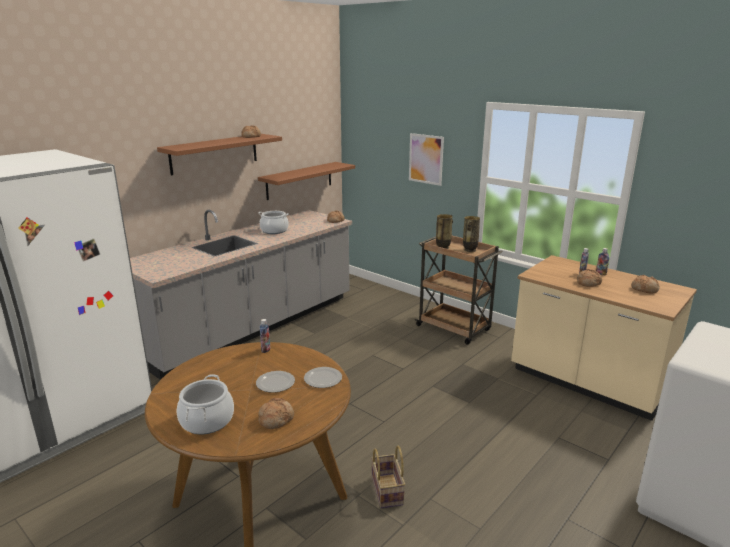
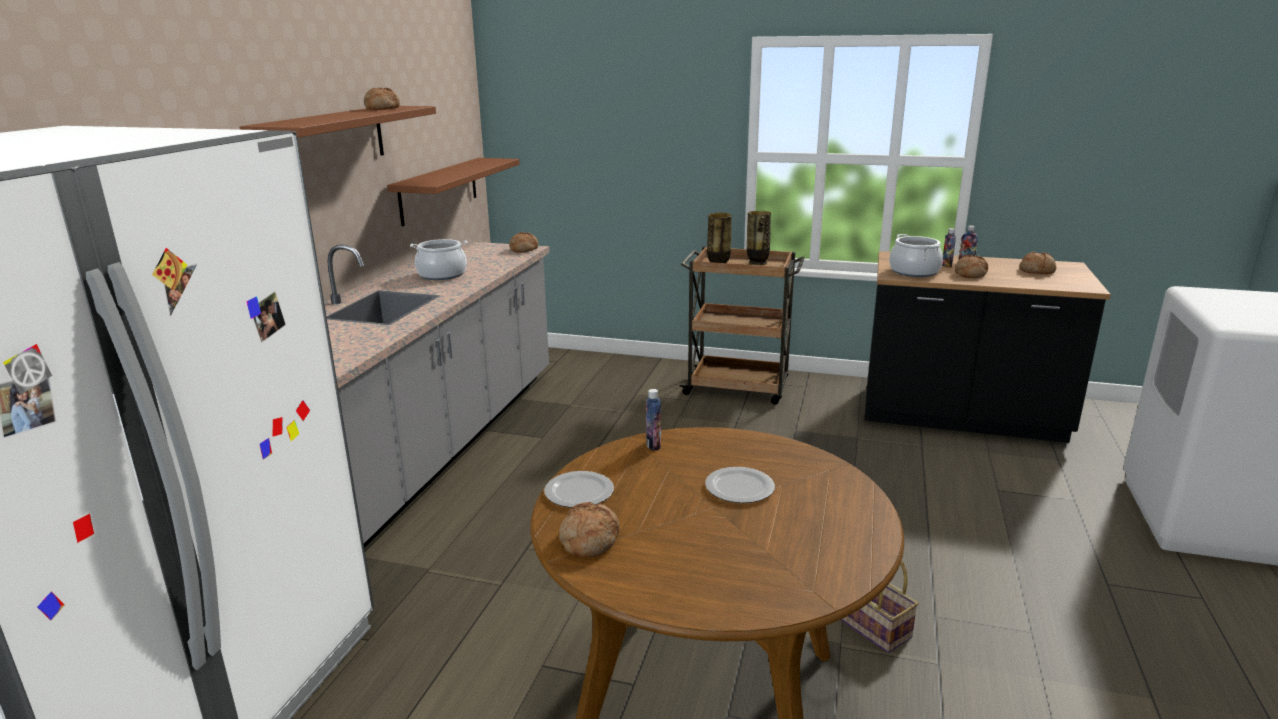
camera: 25 degrees left, 0 degrees up
(206, 420) = (712, 573): cooking pot -> cooking pot (914, 272)
(276, 419) = (816, 537): bread -> bread (588, 540)
(323, 378) = (800, 463): plate -> plate (579, 491)
(426, 159) = (649, 136): picture -> none
(586, 383) = (961, 418): beige counter -> black counter

